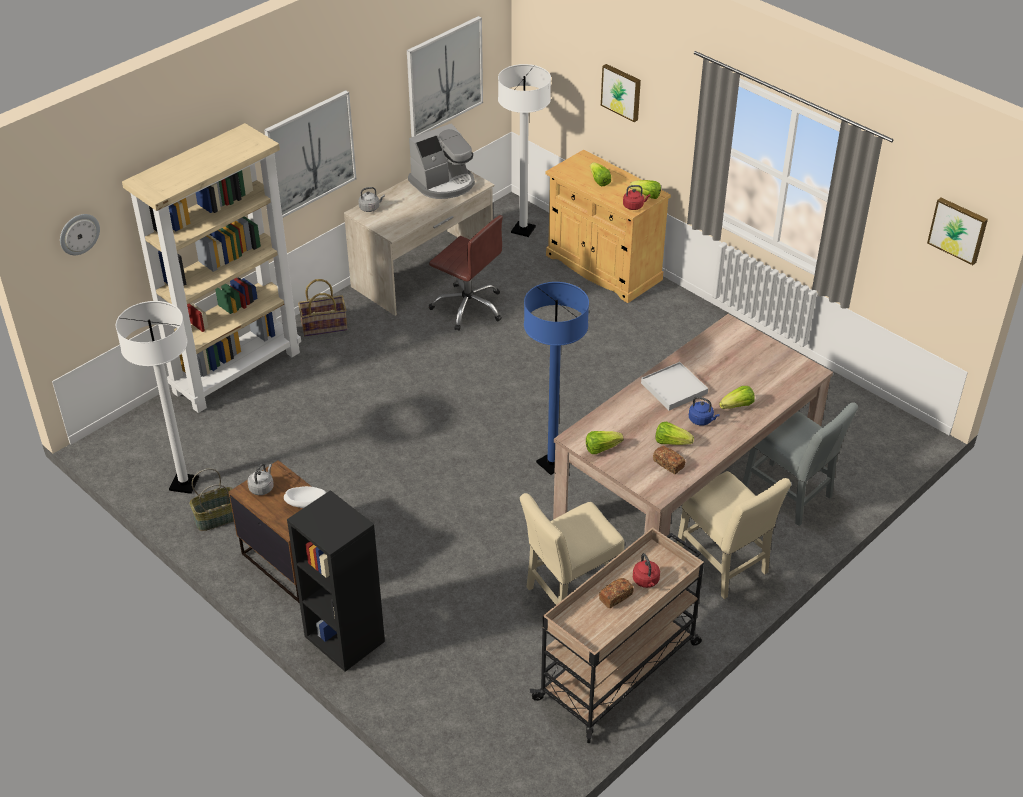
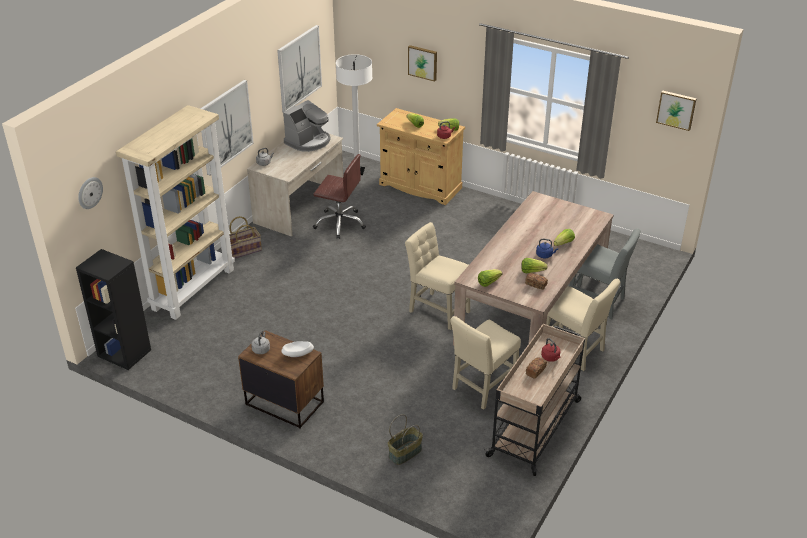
camera: 15 degrees left, 5 degrees down
(184, 484) = (184, 367): white floor lamp -> none
(217, 517) = (217, 384): basket -> basket (405, 452)
(343, 639) = (340, 445): black bookcase -> black bookcase (123, 353)
(552, 464) = (437, 310): blue floor lamp -> beige chair
(673, 388) = (518, 239): white tray -> none

